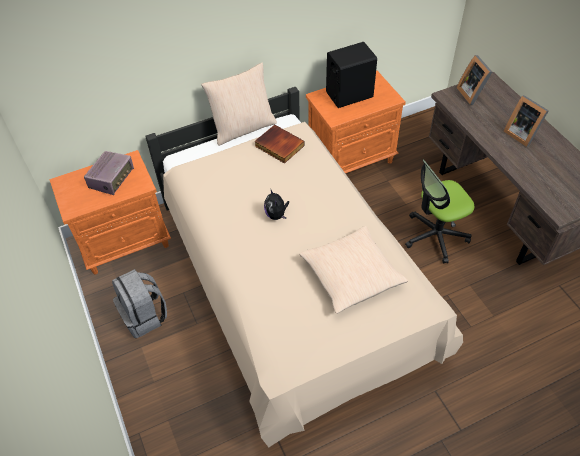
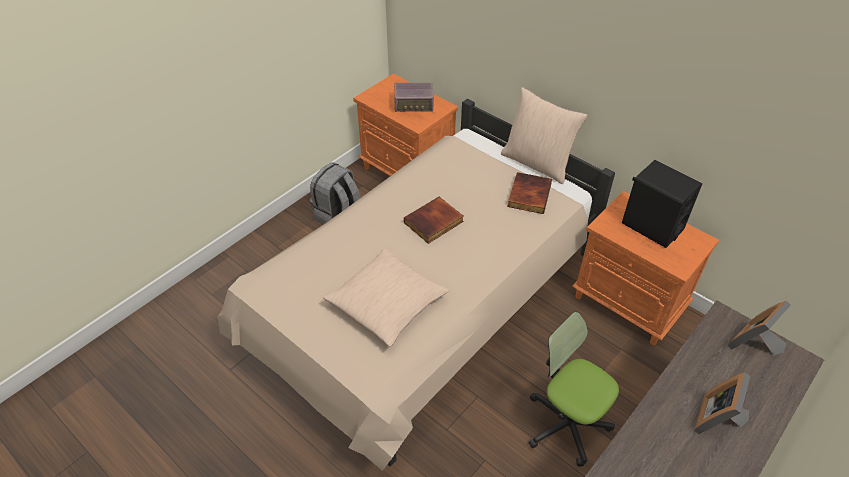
camera: 65 degrees right, 5 degrees down
(276, 215) = (434, 223): plush toy -> book

